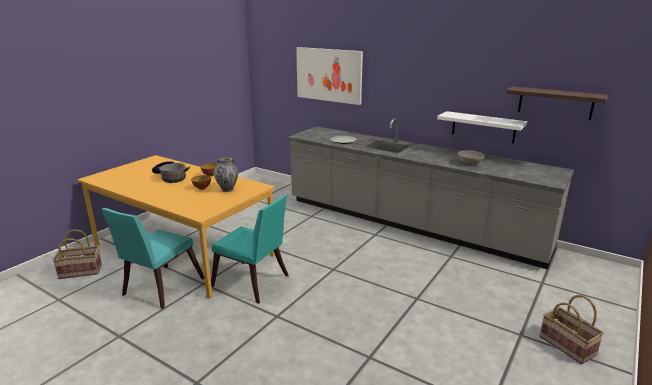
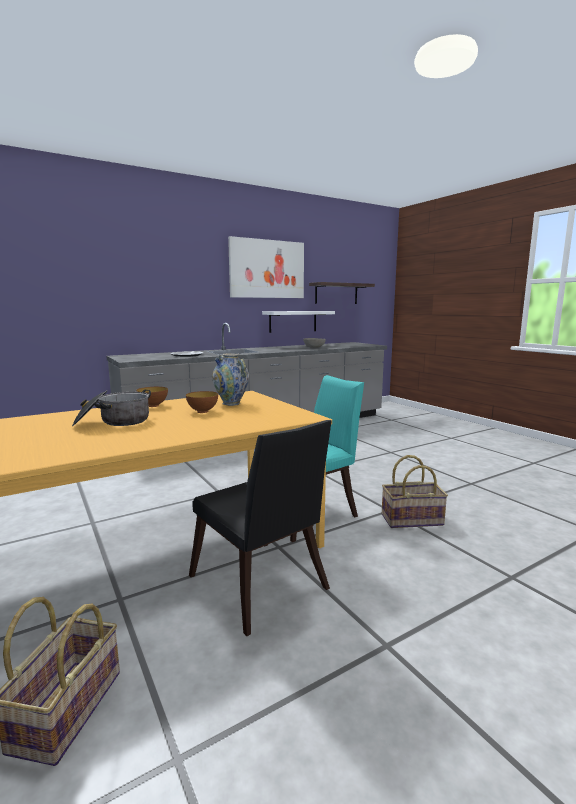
camera: 65 degrees left, 10 degrees down
(159, 289) = (261, 588): turquoise chair -> black chair
(329, 75) = (119, 284): picture -> picture (267, 269)
(568, 345) = (466, 431): basket -> basket (412, 519)

